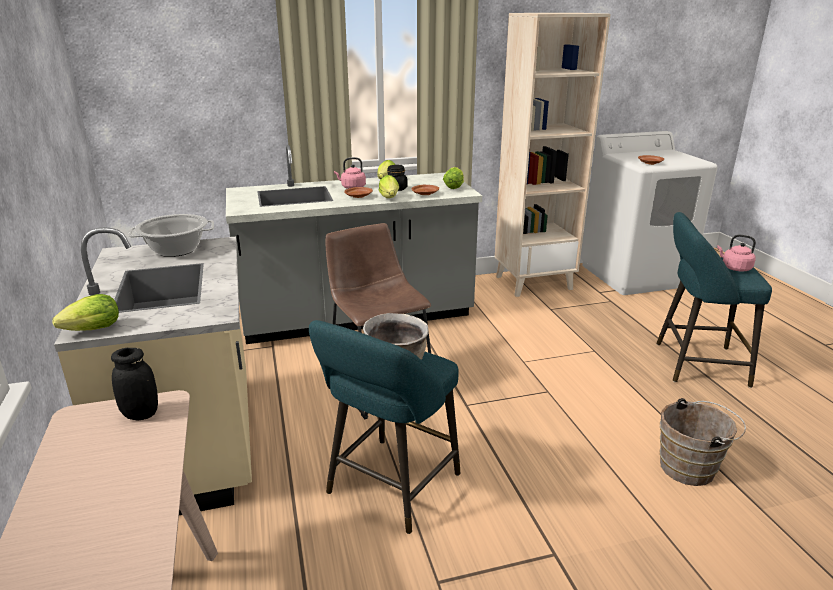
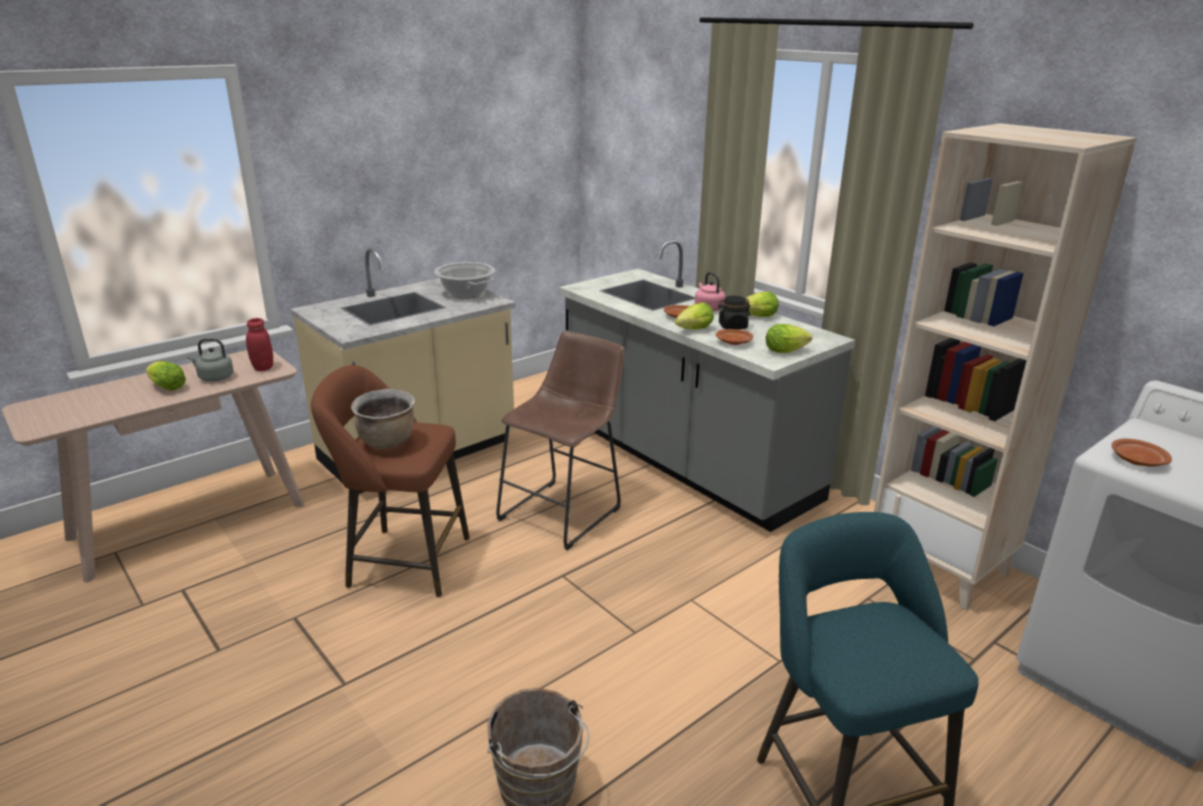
camera: 65 degrees right, 0 degrees up
(89, 331) = (311, 311): lettuce -> lettuce (165, 387)
(124, 457) = (214, 377): none -> grey kettle
(141, 414) = (263, 367): black jar -> red jar
(389, 488) = (402, 561): turquoise stool -> brown stool
(734, 268) = (884, 655): pink kettle -> none

